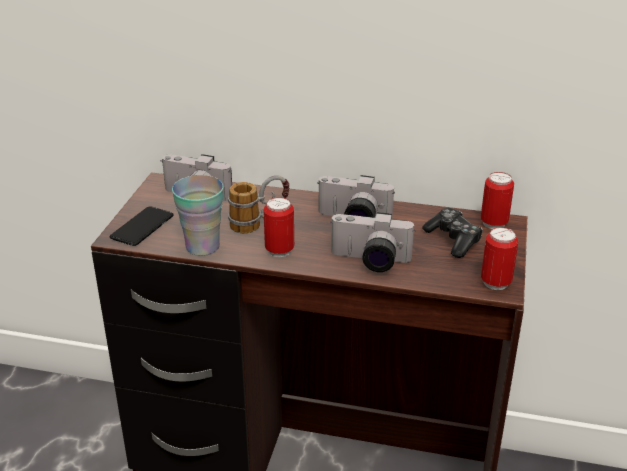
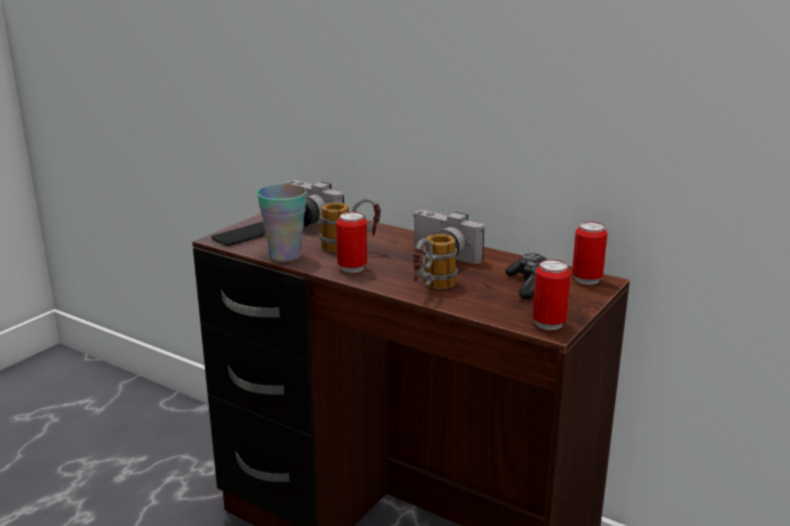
camera: 20 degrees right, 10 degrees down
(369, 261) = (431, 288): camera -> mug

